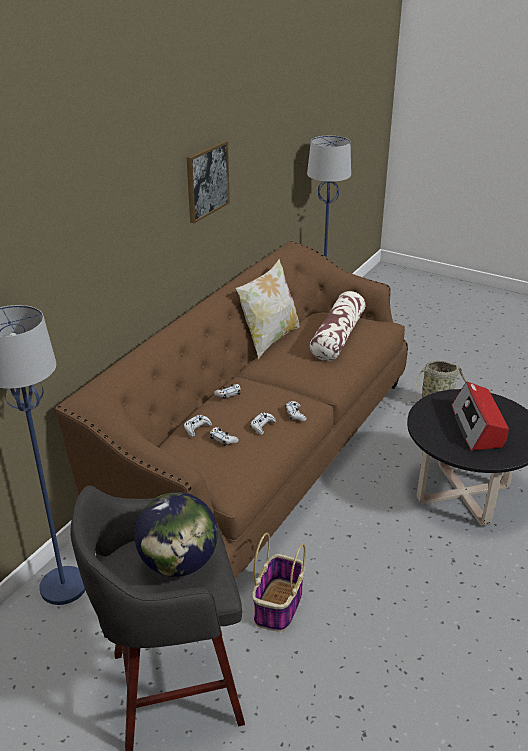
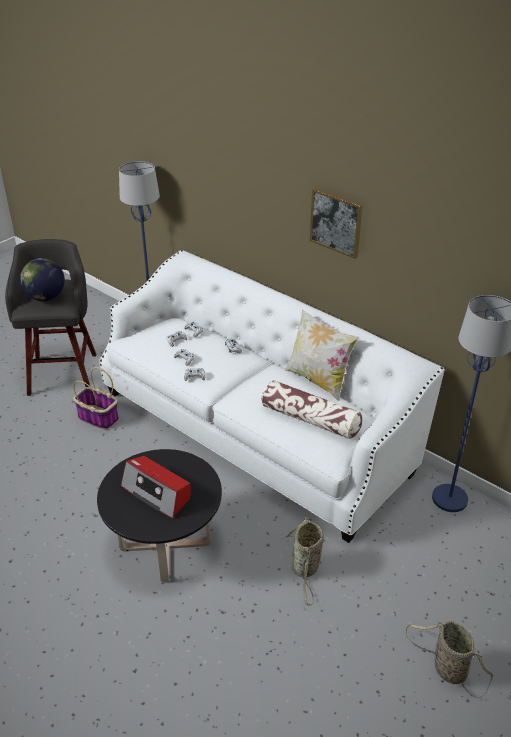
camera: 100 degrees right, 5 degrees up
(263, 453) = (256, 430): brown sofa -> white sofa
(477, 427) = (157, 492): radio -> radio turned 150 degrees counterclockwise
(485, 342) = (447, 668): none -> basket

